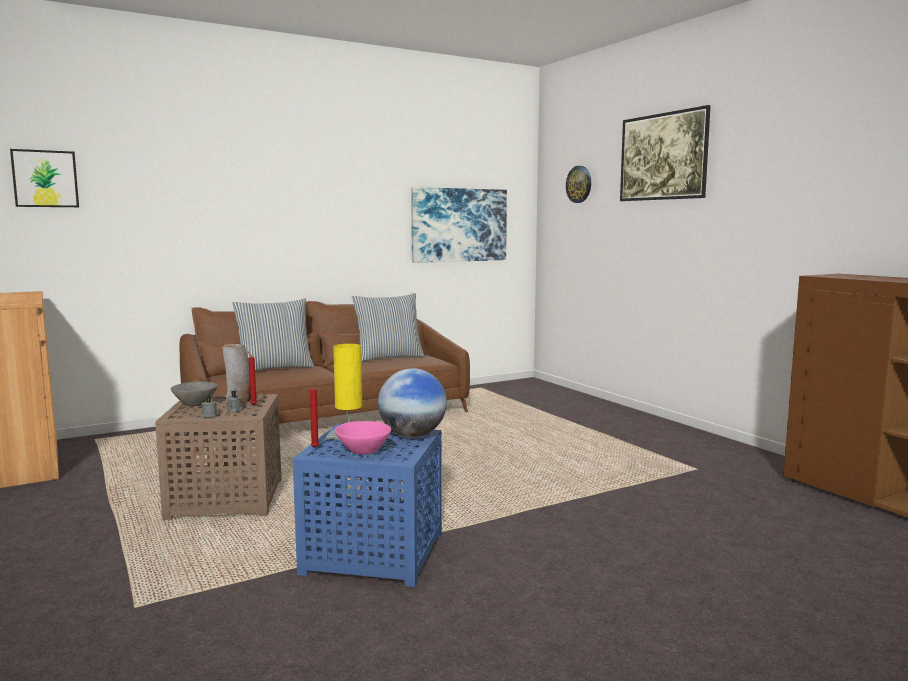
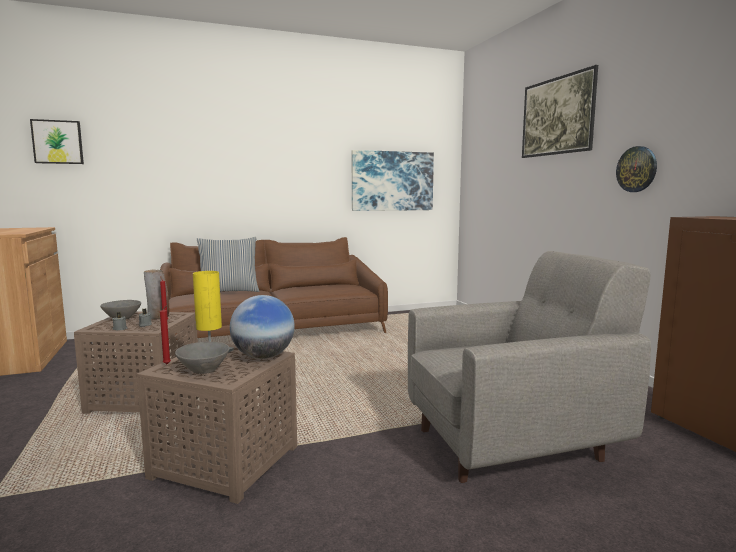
camera: 10 degrees right, 0 degrees up
(364, 451) = (204, 371): pink bowl -> grey bowl
(372, 551) = (225, 460): blue side table -> brown side table
(388, 357) = (324, 286): pillow -> none
(579, 184) = (491, 146): wall clock -> wall clock (636, 169)
(662, 514) = (514, 444): none -> grey armchair

